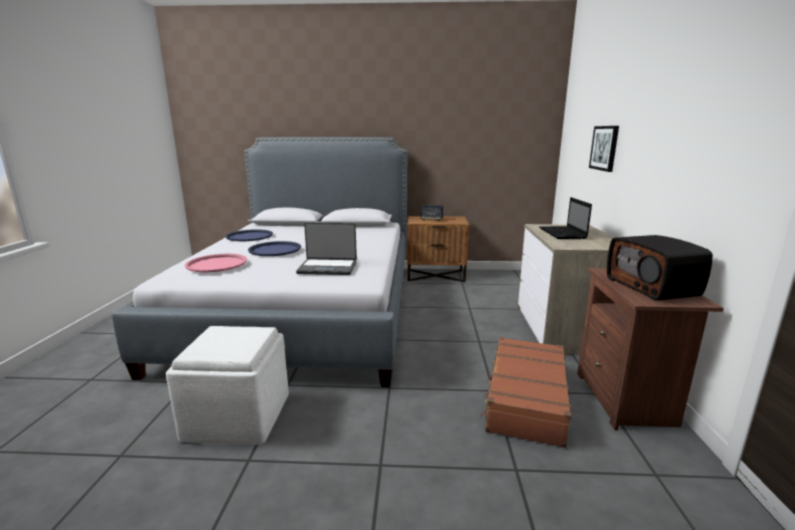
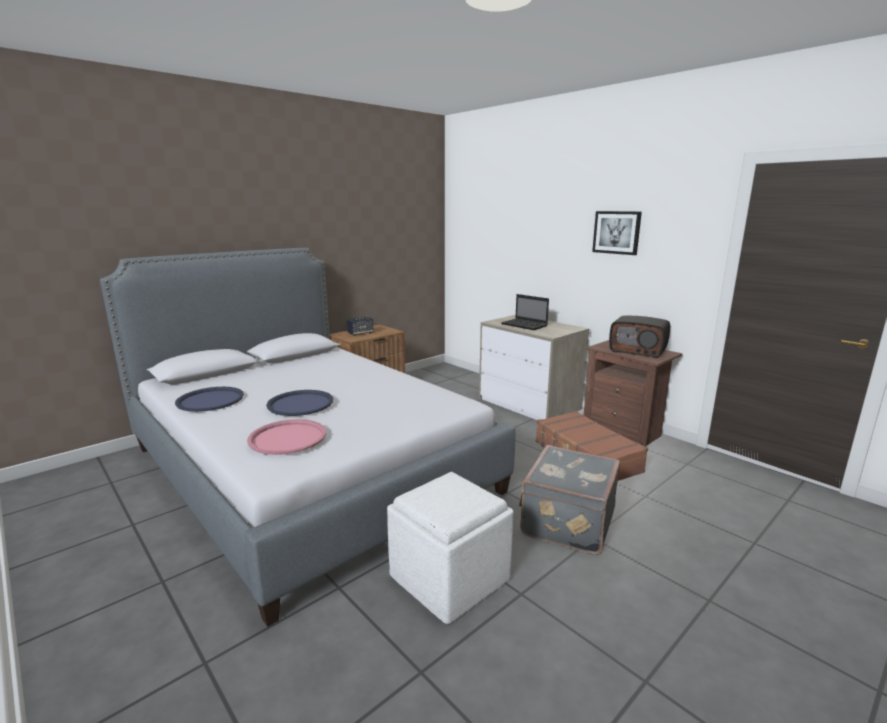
camera: 45 degrees left, 0 degrees up
(328, 268) = (404, 403): laptop -> none
(387, 437) = (566, 522): none -> grey suitcase
(604, 148) = (522, 251): picture -> picture (616, 232)

